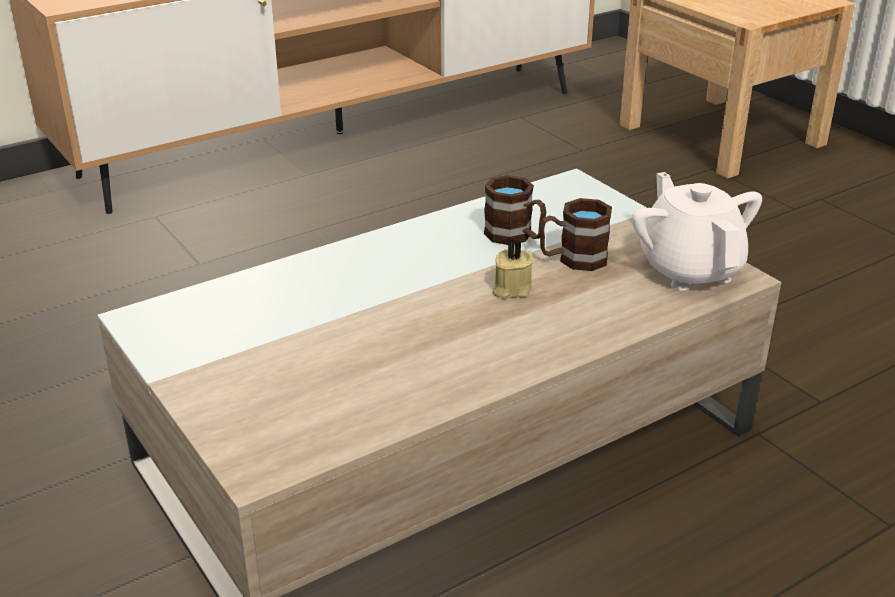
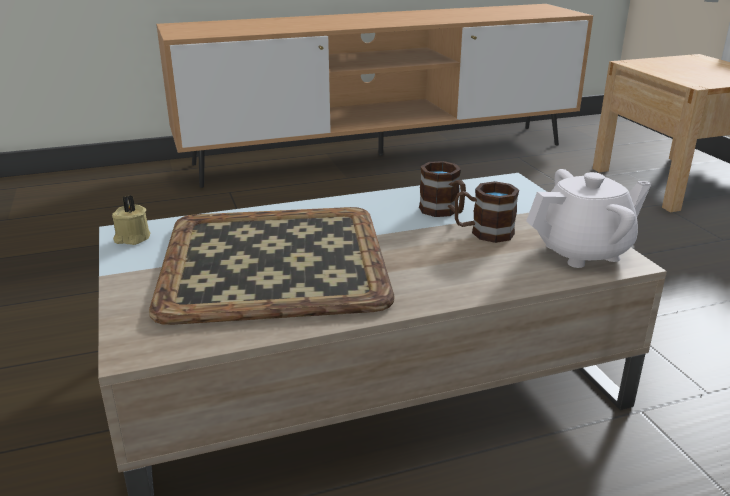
camera: 15 degrees right, 5 degrees down
(350, 334) = (272, 263): none -> tray
(510, 289) = (419, 247): beige candle -> beige candle (132, 238)
(689, 269) = (583, 251): white teapot -> white teapot turned 75 degrees clockwise

